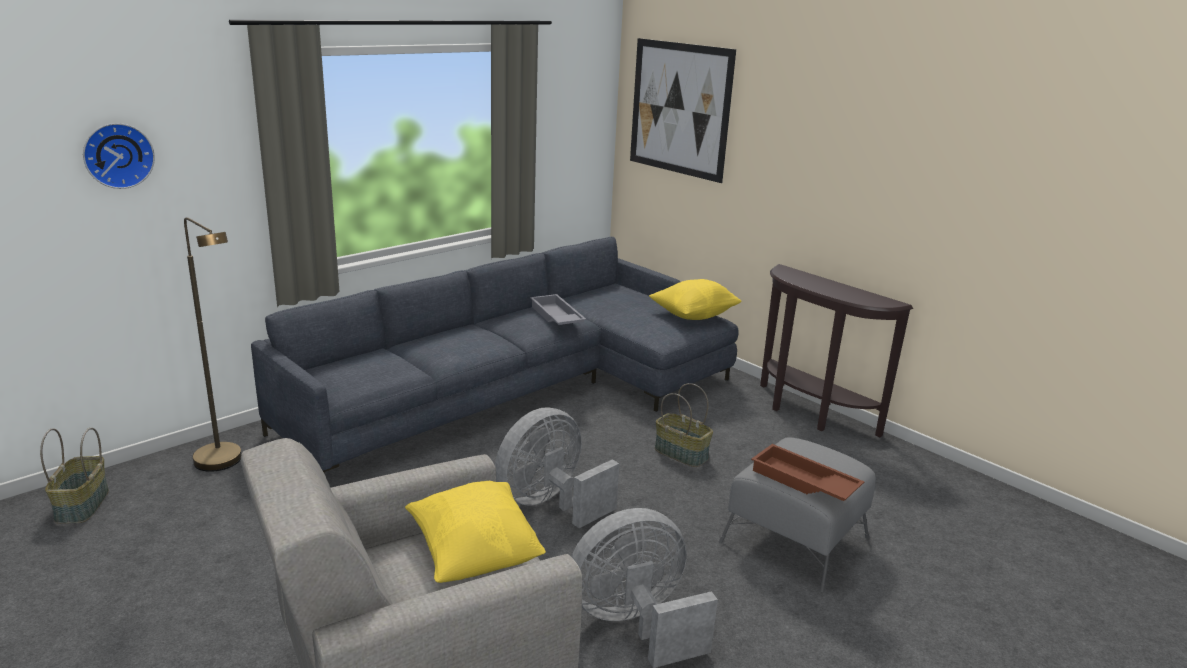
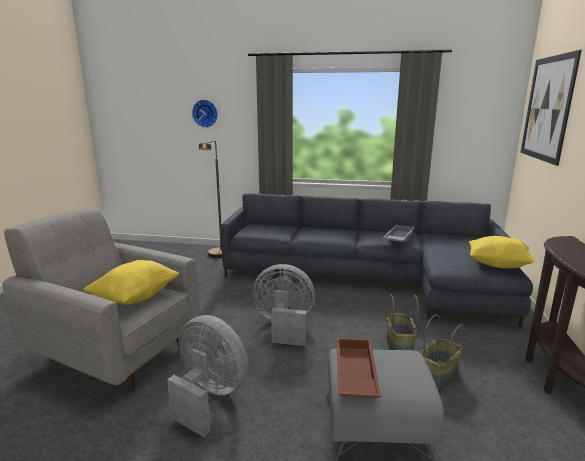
camera: 55 degrees right, 5 degrees down
(83, 505) = (166, 251): basket -> basket (439, 375)

